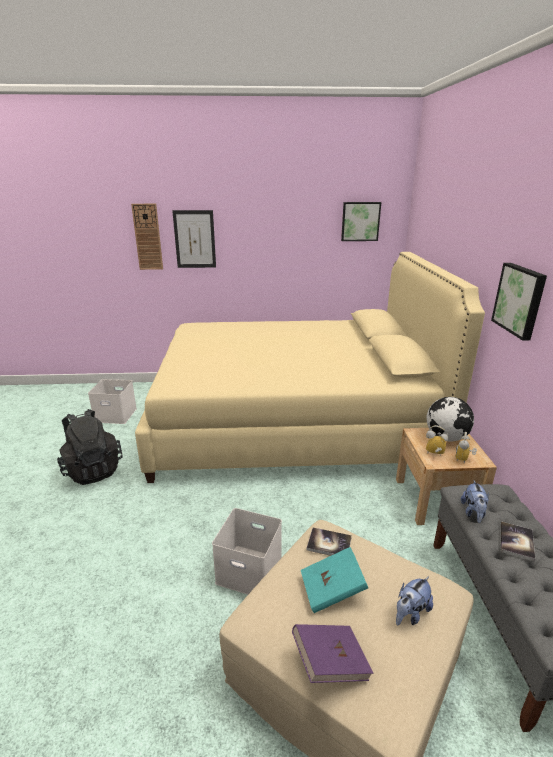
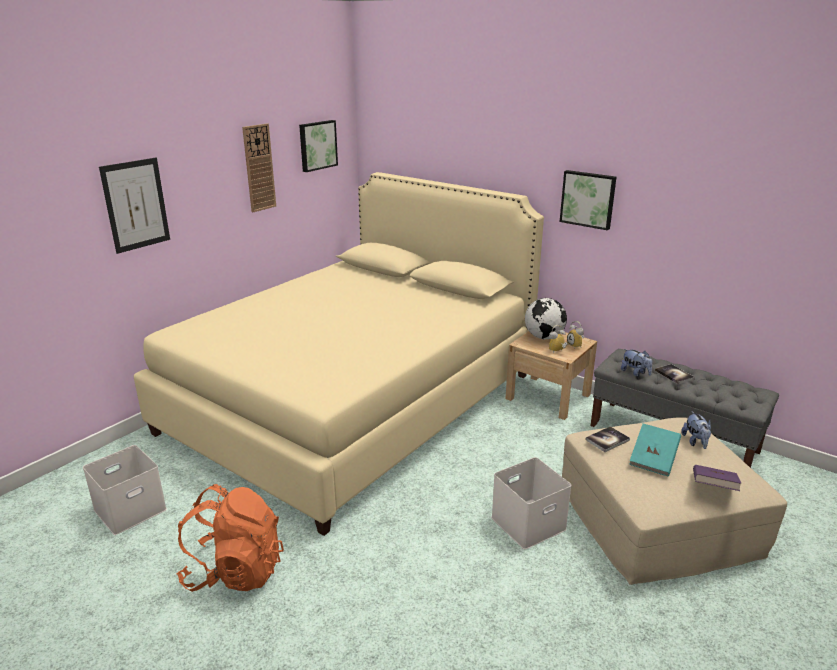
camera: 50 degrees left, 0 degrees up
(92, 470) = (235, 571): black backpack -> orange backpack
(147, 237) = (64, 216): wall clock -> wall clock (259, 168)

